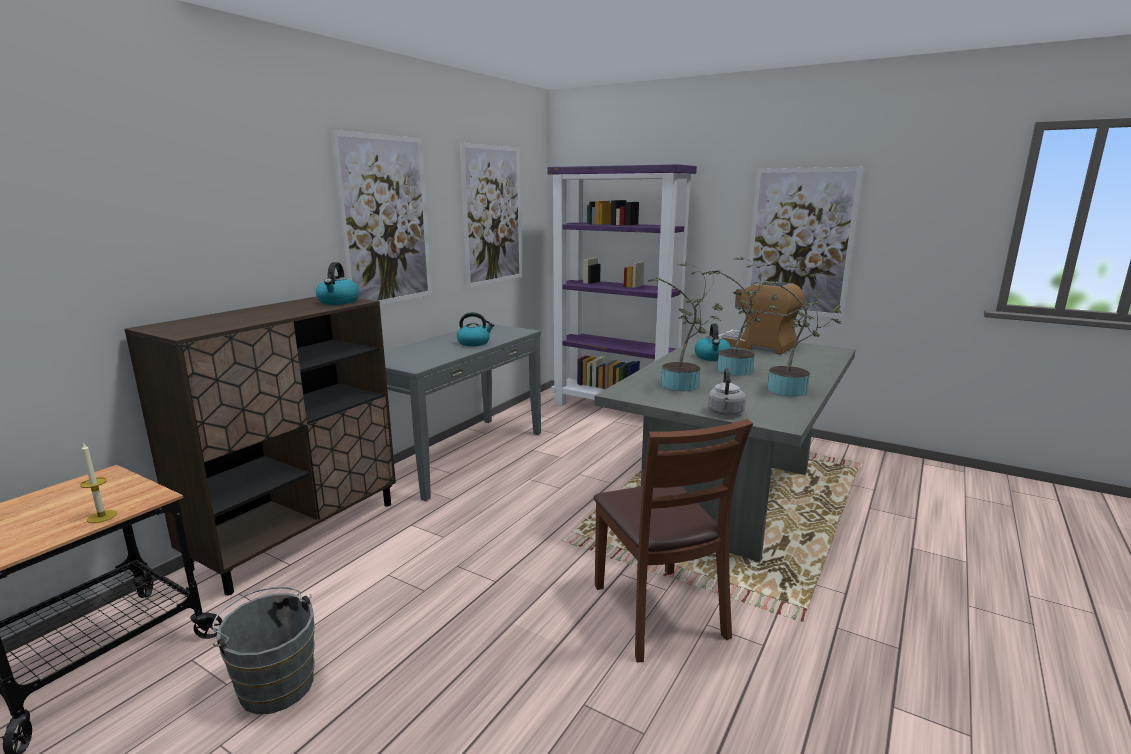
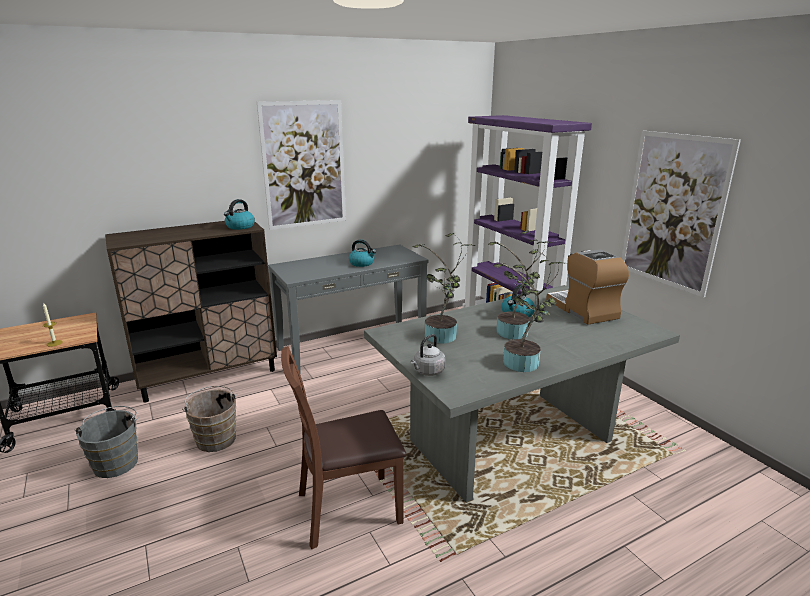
camera: 30 degrees right, 5 degrees up
(401, 600) = (215, 438): none -> brown bucket
(492, 215) = (416, 157): picture -> none
(658, 612) = (347, 509): brown chair -> brown chair turned 60 degrees clockwise

